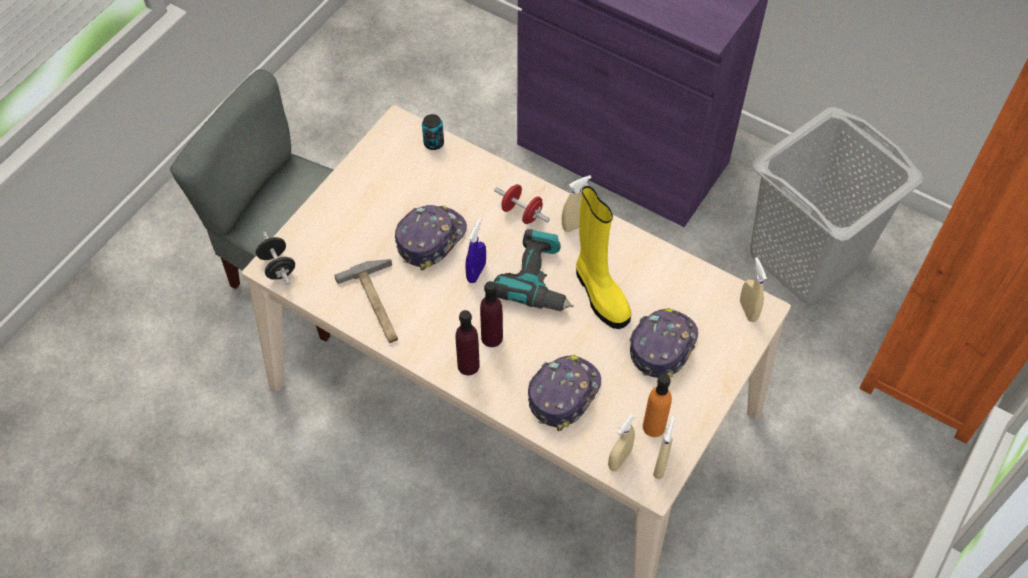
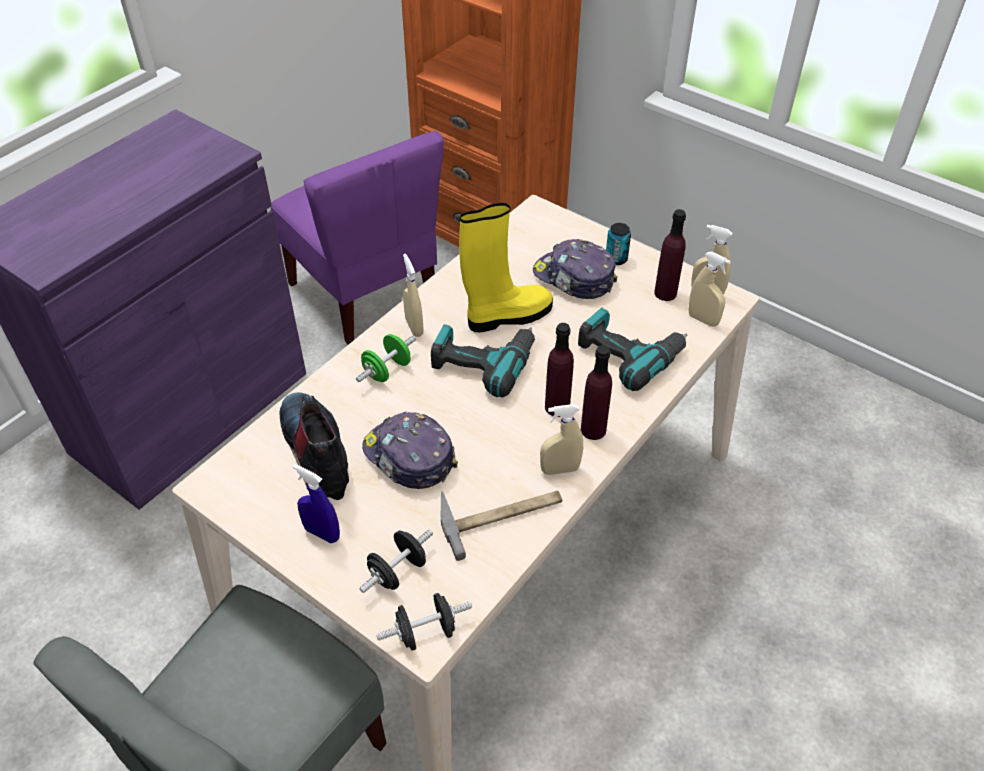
camera: 85 degrees left, 10 degrees down
(326, 245) = (397, 571): none -> black dumbbell
(430, 181) = (318, 453): none -> boot
(433, 143) = (255, 447): can -> can (616, 259)
(476, 272) = (465, 416): blue spray bottle -> blue spray bottle (322, 533)
(522, 213) = (387, 370): red dumbbell -> green dumbbell
(563, 393) = (629, 354): cap -> power drill
(653, 426) = (665, 293): orange bottle -> purple bottle
(748, 310) = (537, 219): beige spray bottle -> beige spray bottle (560, 469)
(805, 257) = (365, 294): grey laundry basket -> purple chair

